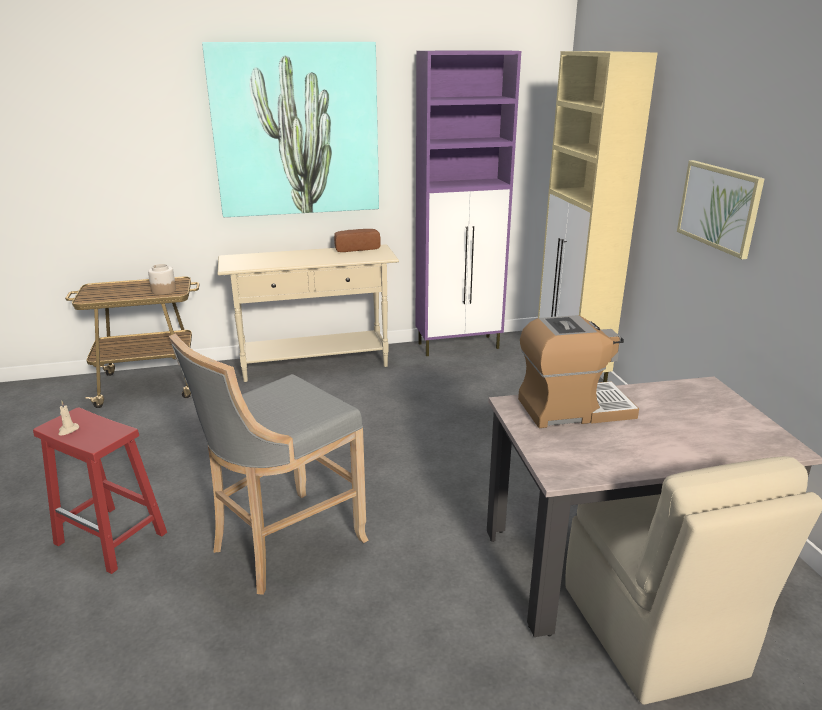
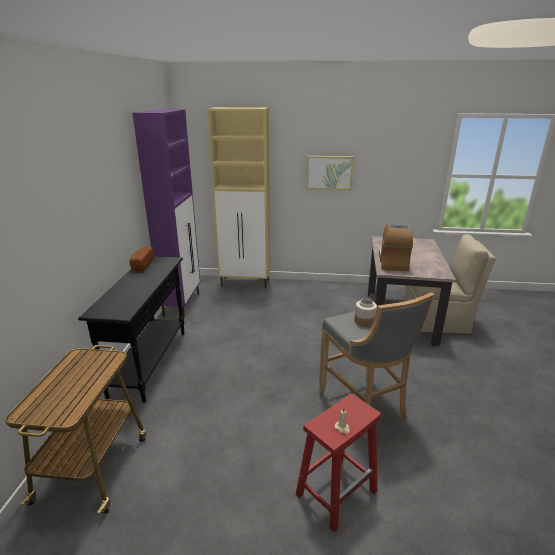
camera: 70 degrees left, 0 degrees up
(163, 290) = (97, 365): jar -> jar (364, 321)
(296, 130) = (92, 187): picture -> none
(315, 364) = (150, 362): beige console table -> black console table

